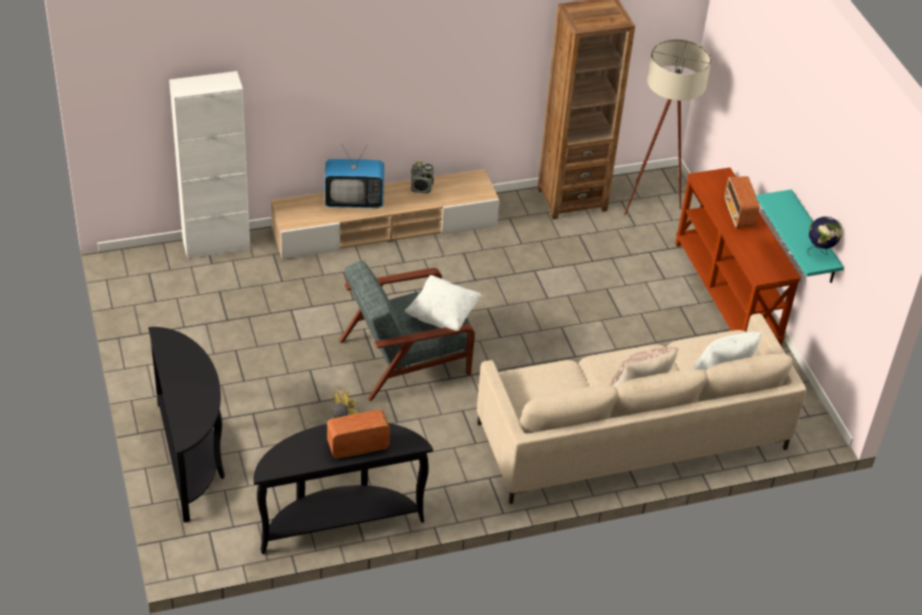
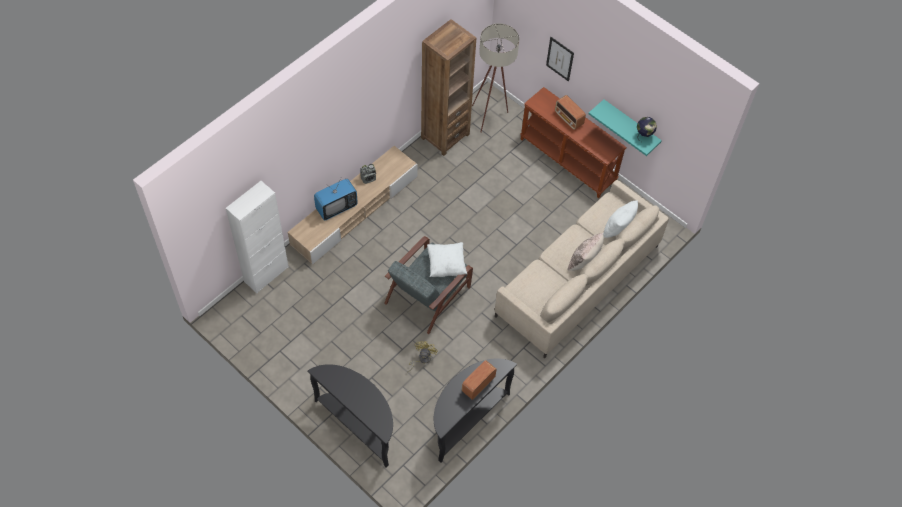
camera: 30 degrees left, 15 degrees up
(756, 116) = (560, 59): none -> picture

